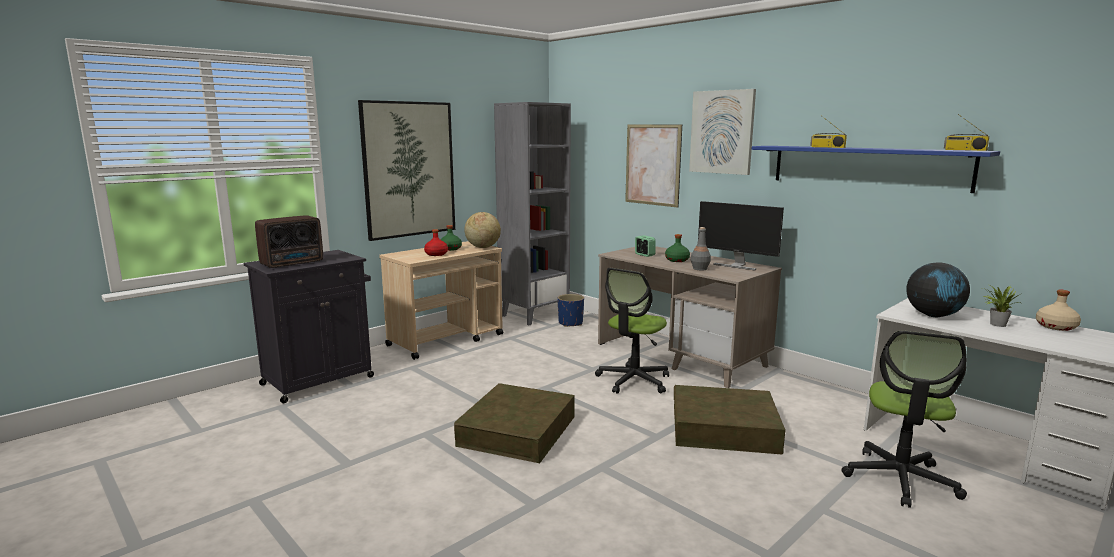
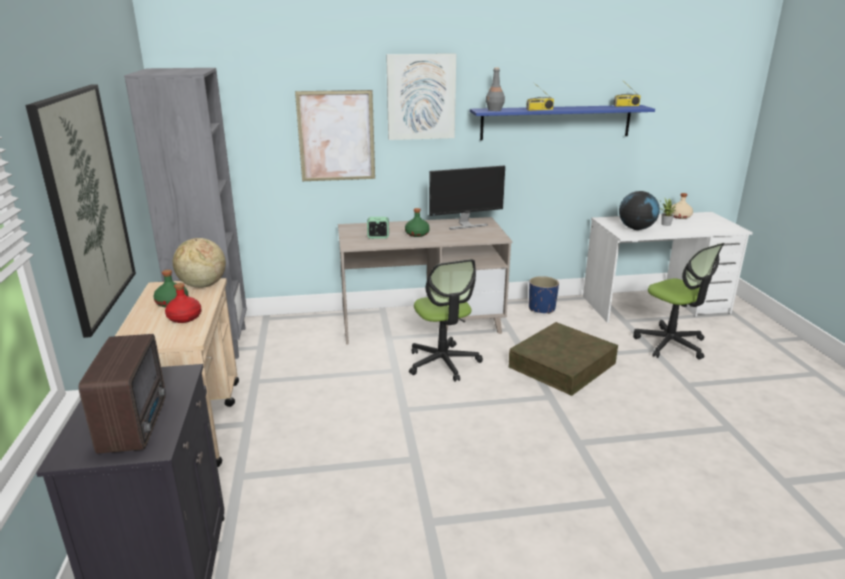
camera: 55 degrees left, 10 degrees up
(517, 431) = (478, 460): brown storage box -> none
(571, 323) = (272, 336): blue planter -> blue planter (542, 308)
(700, 269) = (457, 237): grey bottle -> grey bottle (494, 110)

